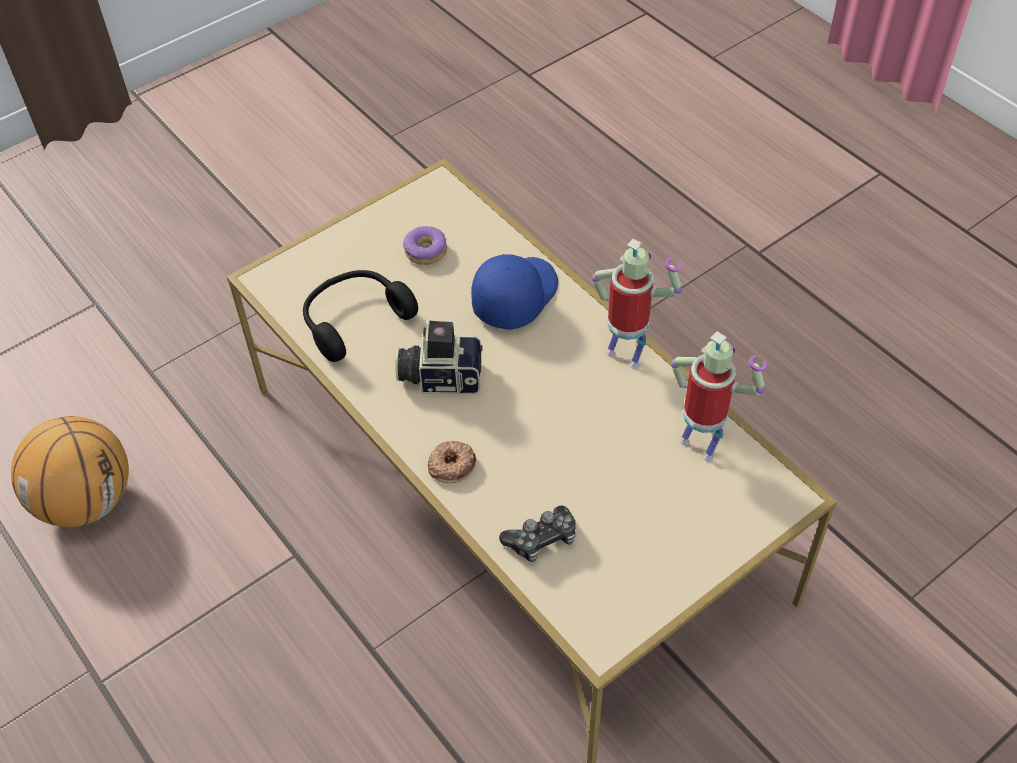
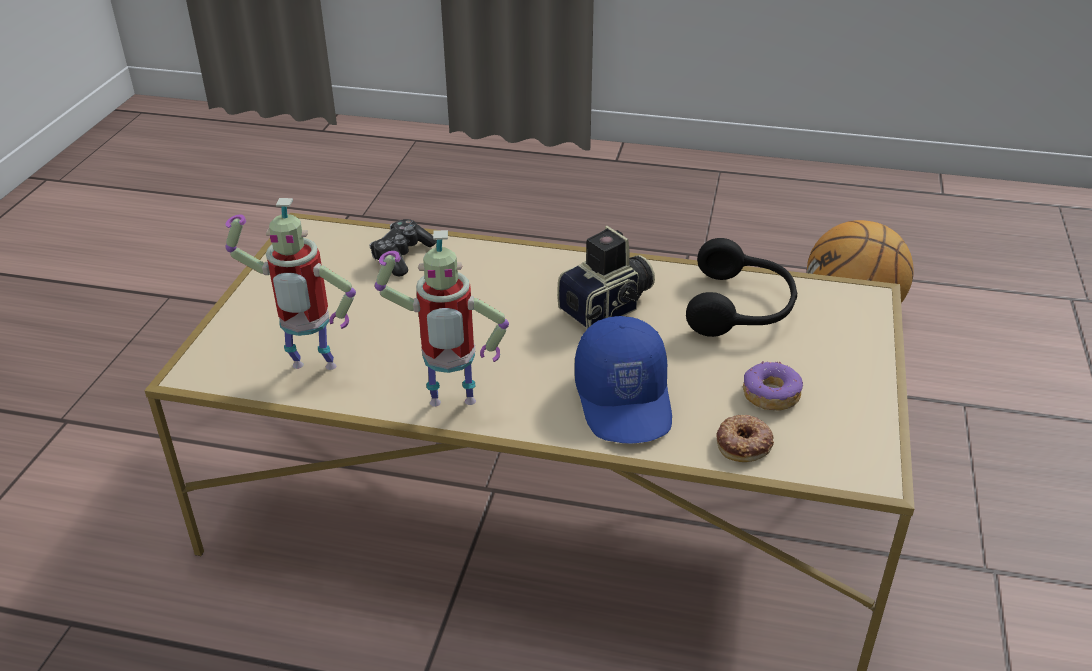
camera: 140 degrees right, 15 degrees down
(451, 464) = (523, 262): donut -> donut (744, 443)

